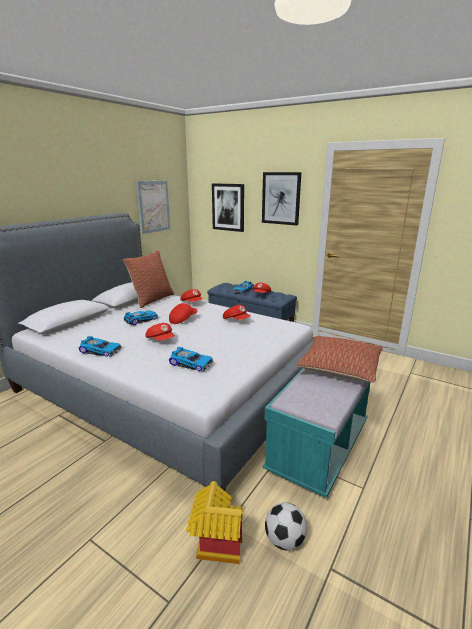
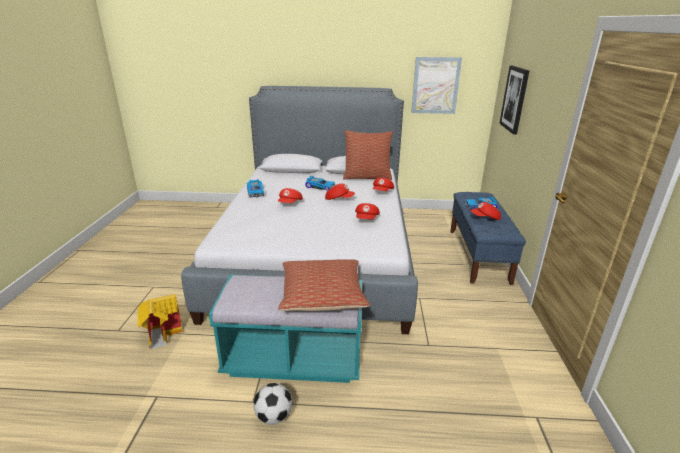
camera: 60 degrees right, 5 degrees up
(191, 363) = (259, 224): toy car -> none
(281, 198) = (547, 97): picture -> none
(284, 540) = (175, 365): football -> football (274, 416)

